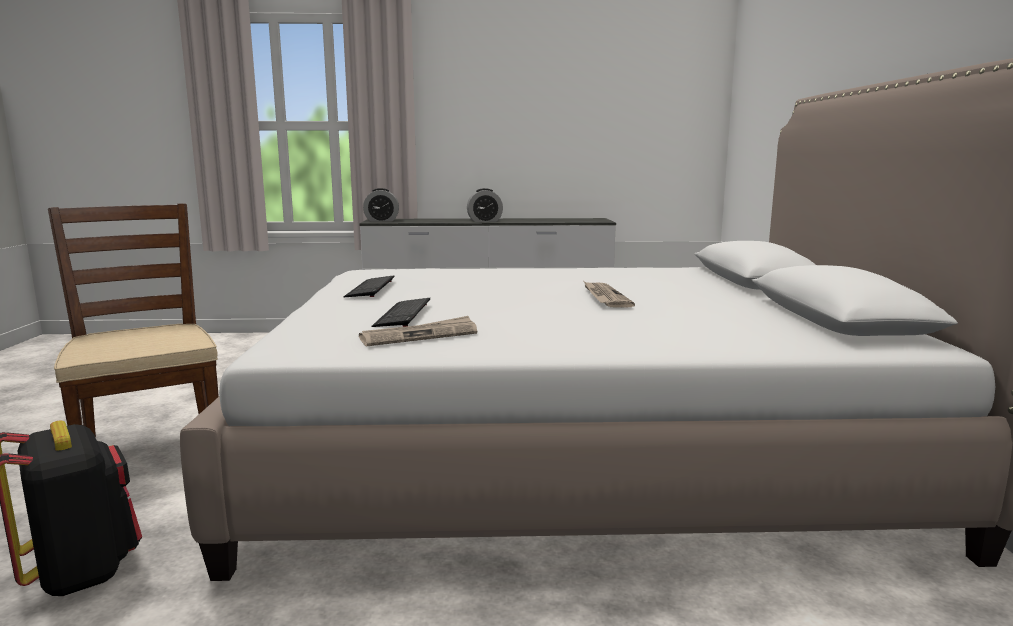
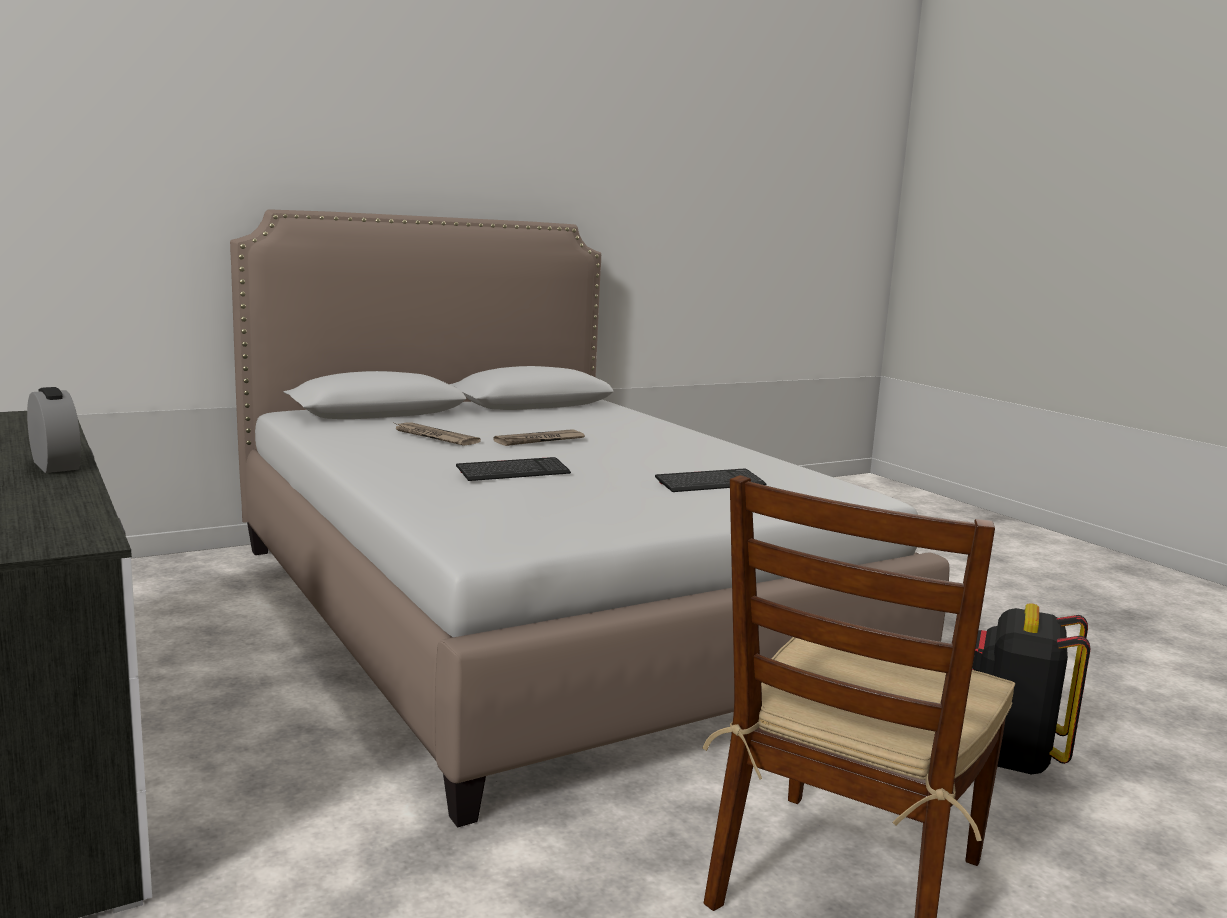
camera: 120 degrees left, 0 degrees up
(370, 288) = (627, 510): keyboard -> keyboard (513, 472)
(381, 221) = (51, 539): alarm clock -> none
(420, 335) = (760, 471): newspaper -> newspaper (434, 437)

